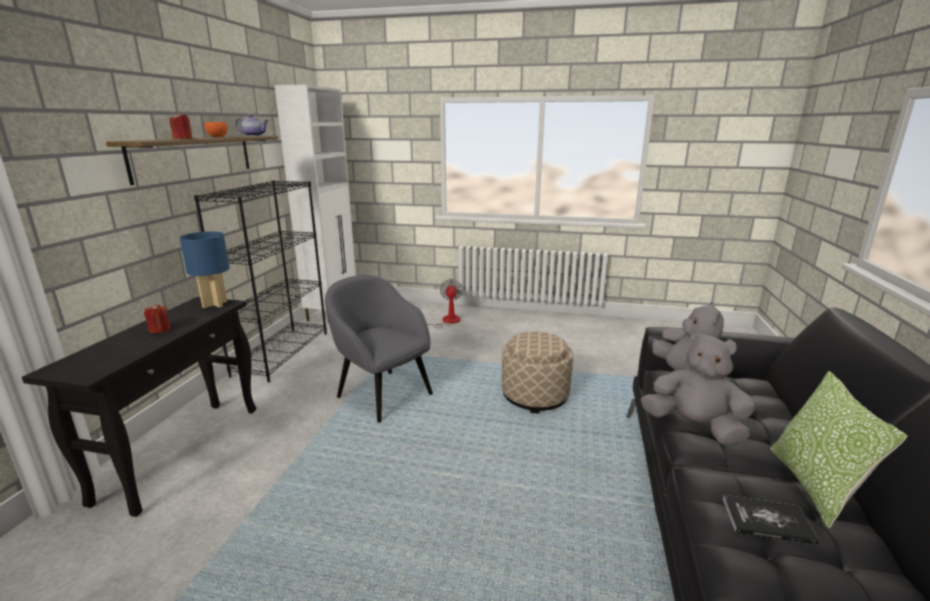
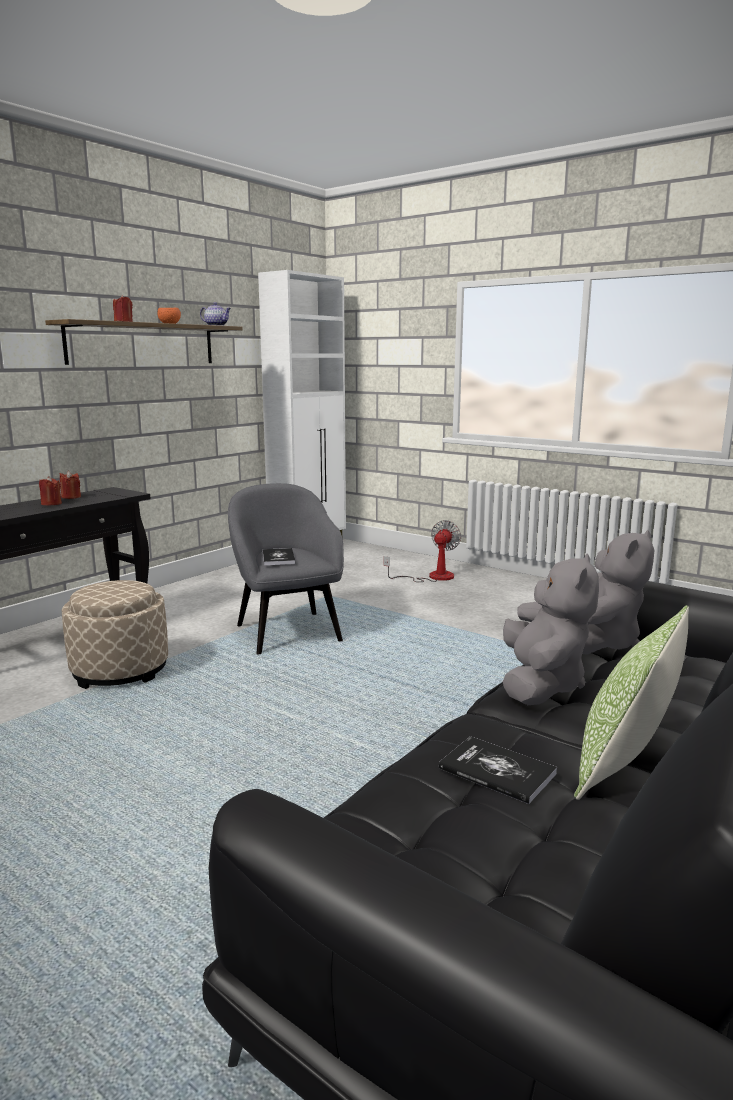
camera: 25 degrees right, 5 degrees down
(169, 317) = (71, 497): none -> red candle
(214, 304) = (119, 493): blue table lamp -> none
(282, 353) = (220, 579): black bookcase -> none
(381, 341) = (278, 558): none -> book
(534, 396) = (467, 667): beige ottoman -> beige ottoman (120, 671)
(694, 427) = (541, 685): grey plush toy -> grey plush toy turned 45 degrees clockwise

